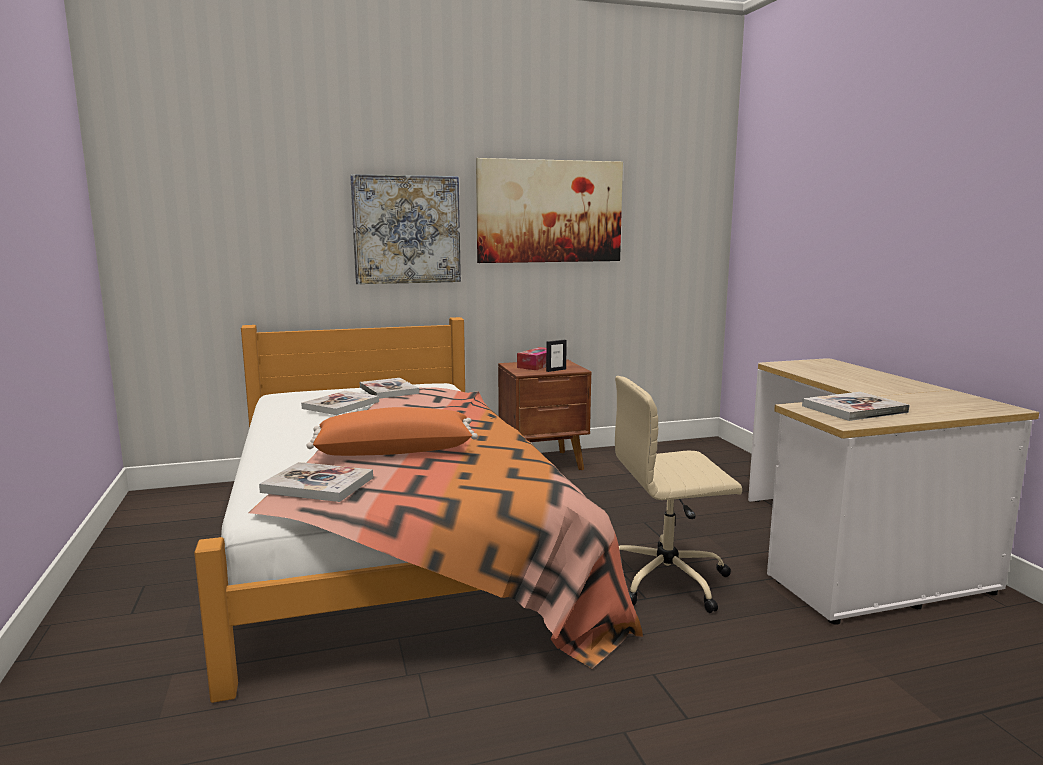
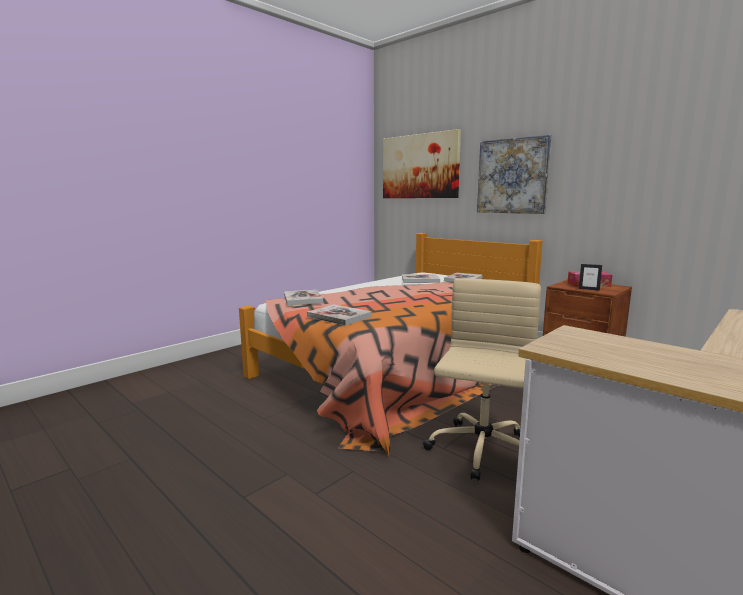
camera: 60 degrees right, 0 degrees up
(394, 451) = (368, 299): orange pillow -> none
(549, 211) = (629, 156): picture -> picture (419, 166)
(669, 580) = (481, 451): beige office chair -> beige office chair turned 60 degrees clockwise
(854, 409) = (617, 347): book -> book (339, 316)

